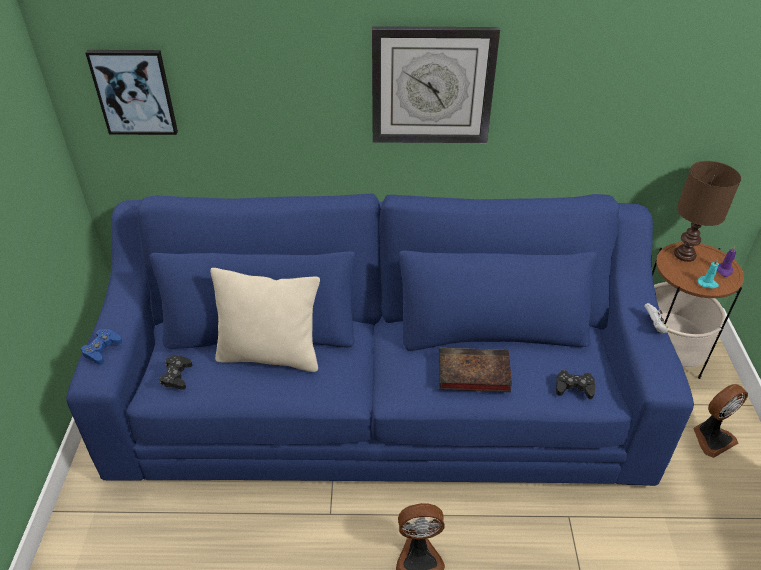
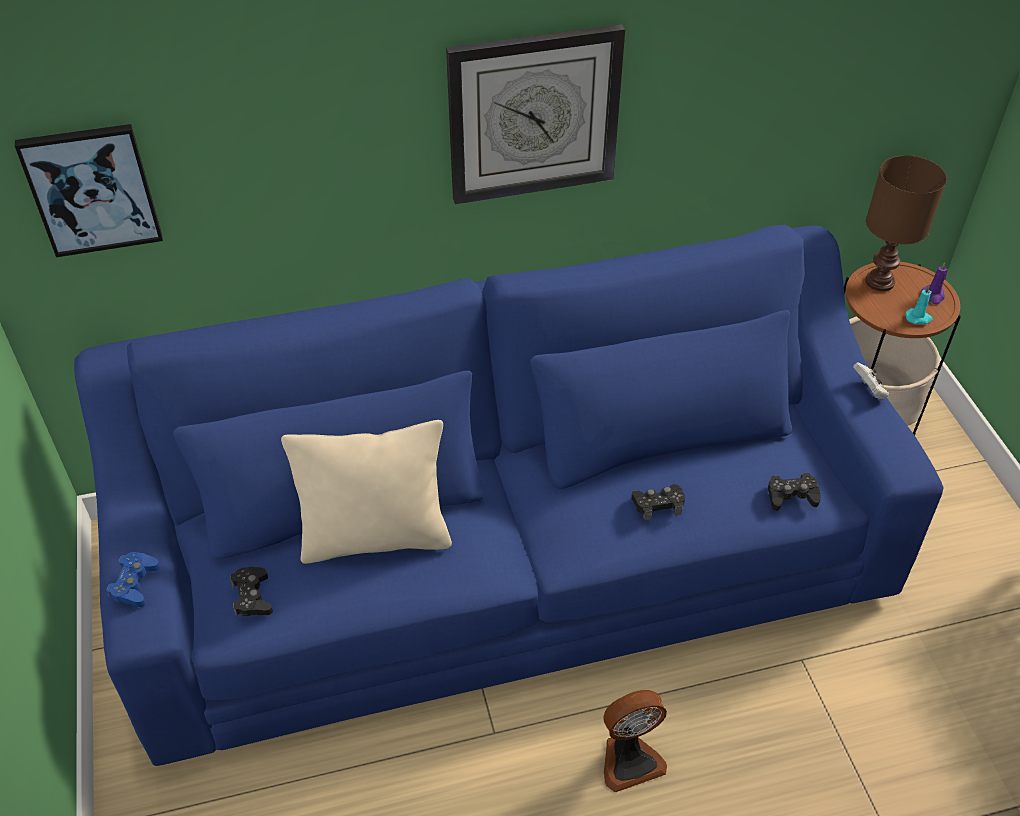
camera: 15 degrees left, 5 degrees up
(472, 373) = (658, 505): book -> black game controller
(711, 437) = (947, 514): fan -> none

